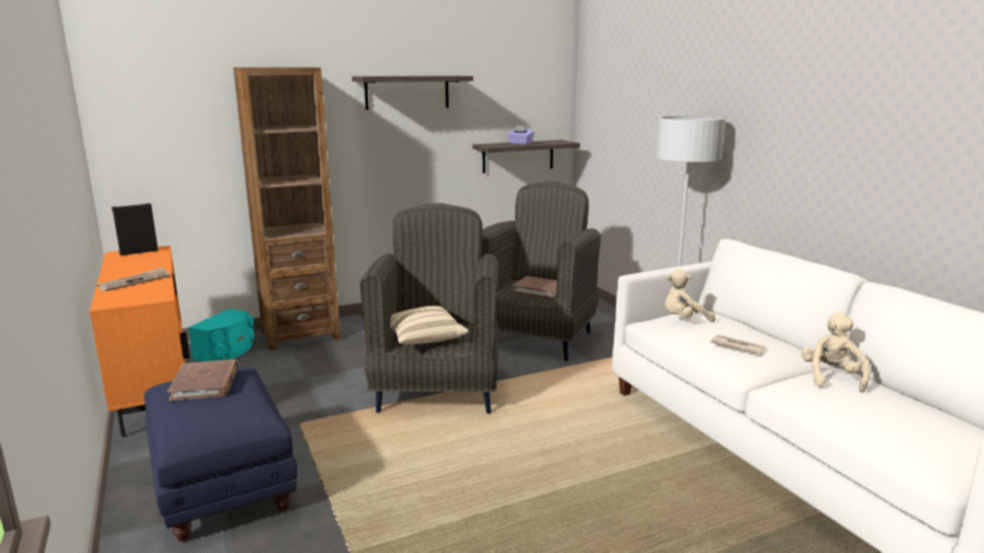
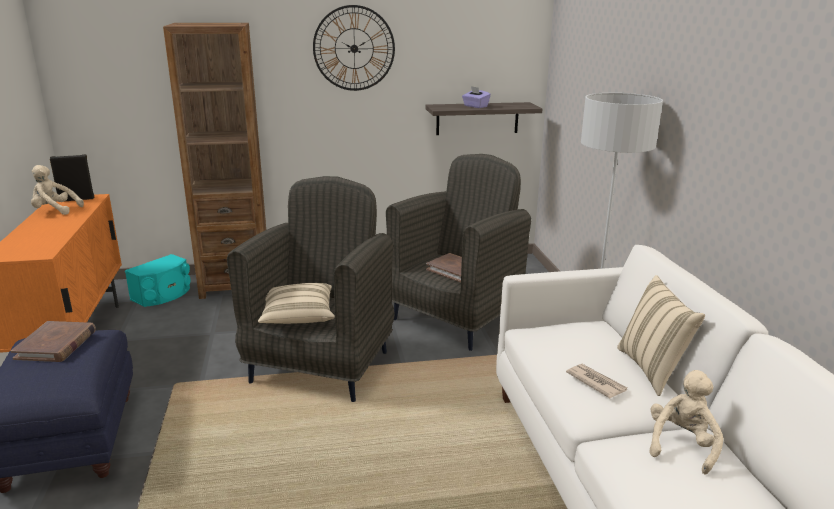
camera: 15 degrees right, 5 degrees up
(135, 281) = (41, 233): newspaper -> none
(407, 92) = (354, 48): shelf -> wall clock
(684, 319) = (567, 334): beige plush toy -> beige plush toy (55, 211)
(769, 334) = (652, 369): none -> beige pillow

